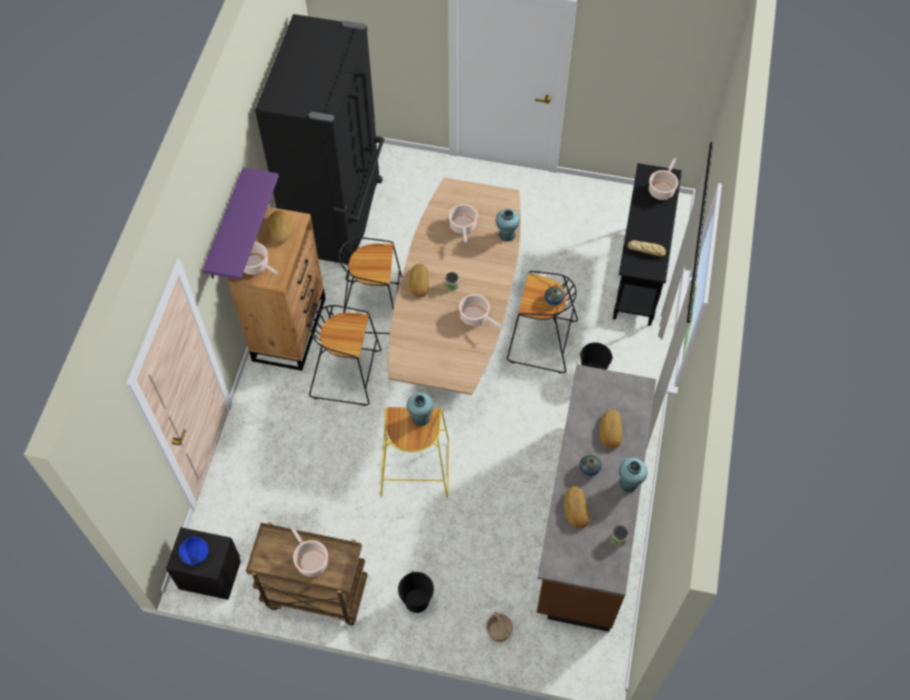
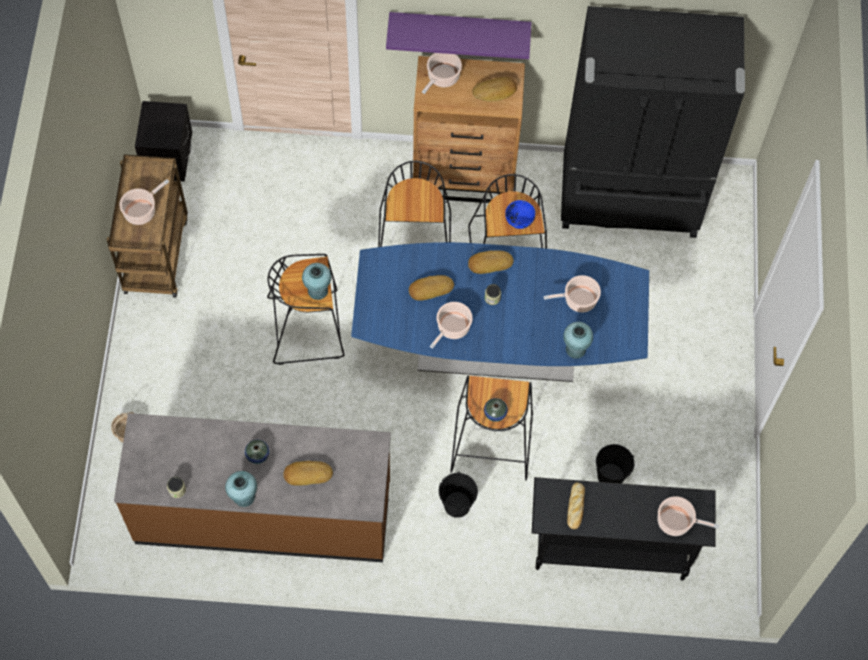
camera: 80 degrees right, 5 degrees up
(195, 554) = (158, 122): blue bowl -> blue bowl (519, 219)
(414, 467) = (307, 326): yellow stool -> black stool
(416, 601) = (155, 349): black bucket -> black bucket (610, 476)
(456, 327) = (496, 347): brown dining table -> blue dining table
(575, 509) = (207, 444): bread -> bread (430, 288)

